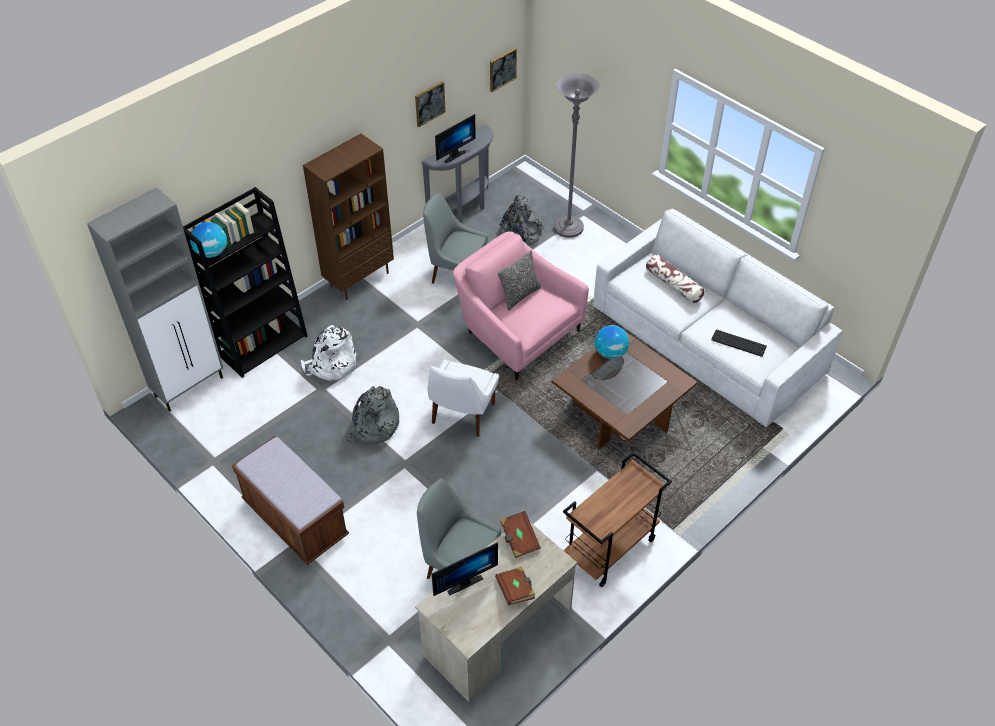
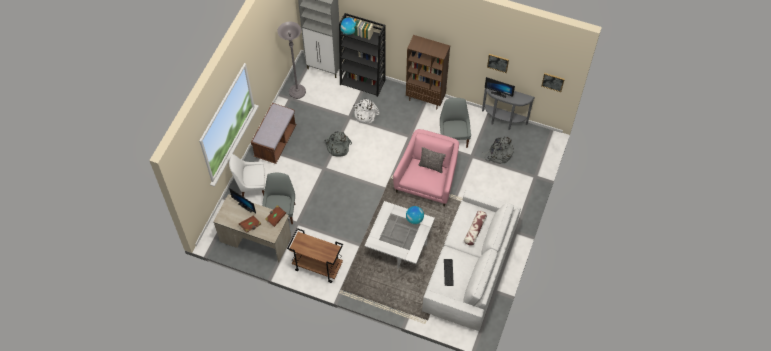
camera: 65 degrees right, 10 degrees up
(462, 415) = (363, 179): white chair -> white chair (251, 187)
(568, 228) = (518, 174): grey floor lamp -> grey floor lamp (297, 92)
(620, 413) = (399, 244): brown coffee table -> white coffee table

